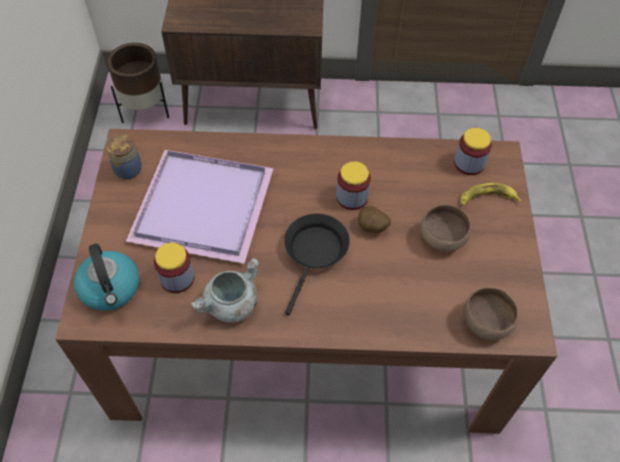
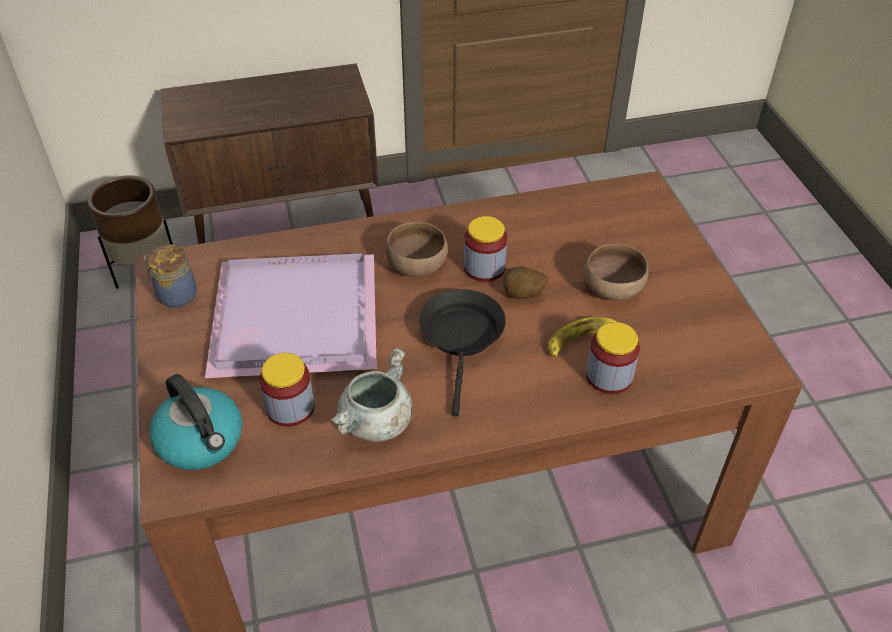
camera: 15 degrees left, 10 degrees down
(469, 163) = (610, 204): jar -> jar (609, 376)
(487, 198) = (647, 236): banana -> banana (583, 341)
(487, 322) = (705, 368): brown bowl -> brown bowl (418, 265)

